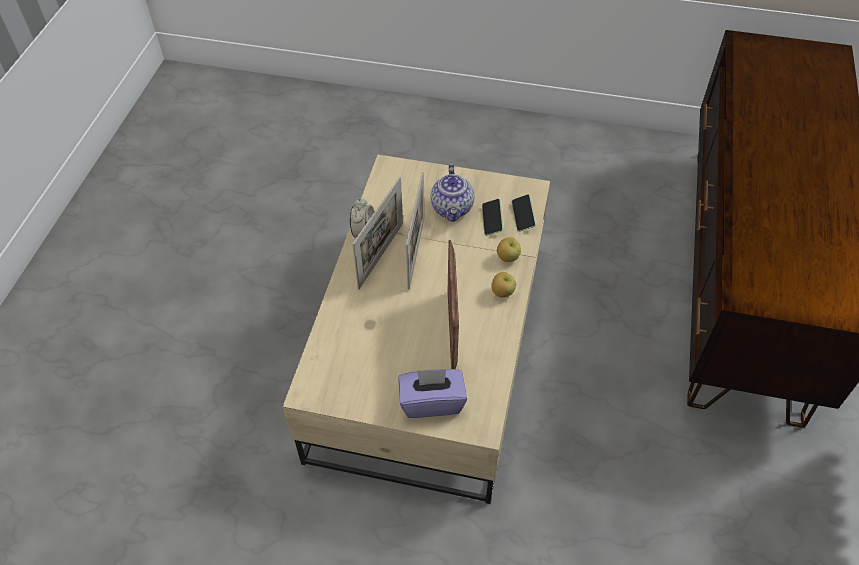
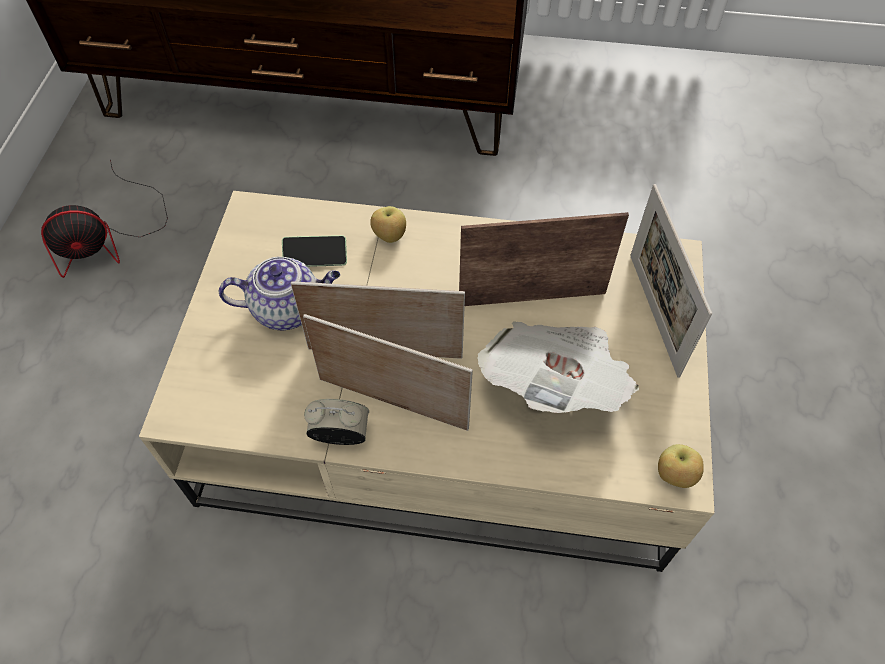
camera: 95 degrees left, 5 degrees up
(383, 336) = (556, 383): none -> newspaper
(432, 402) = (653, 313): purple tissue box -> picture frame
(502, 293) = (454, 241): apple -> apple (674, 476)
(523, 217) = (307, 220): phone -> none
(581, 169) = (109, 237): none -> fan

